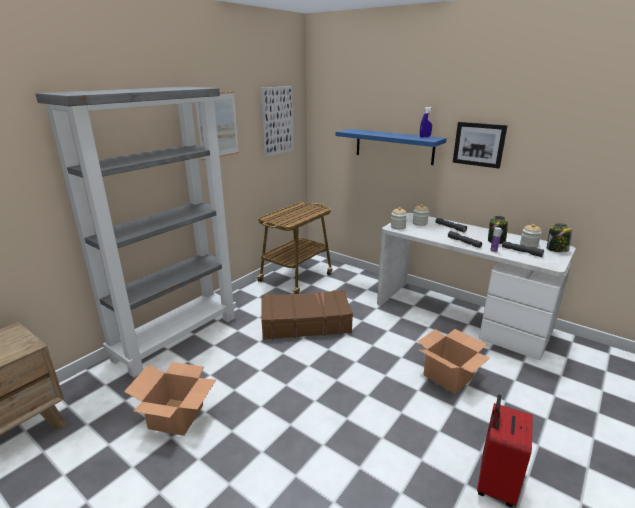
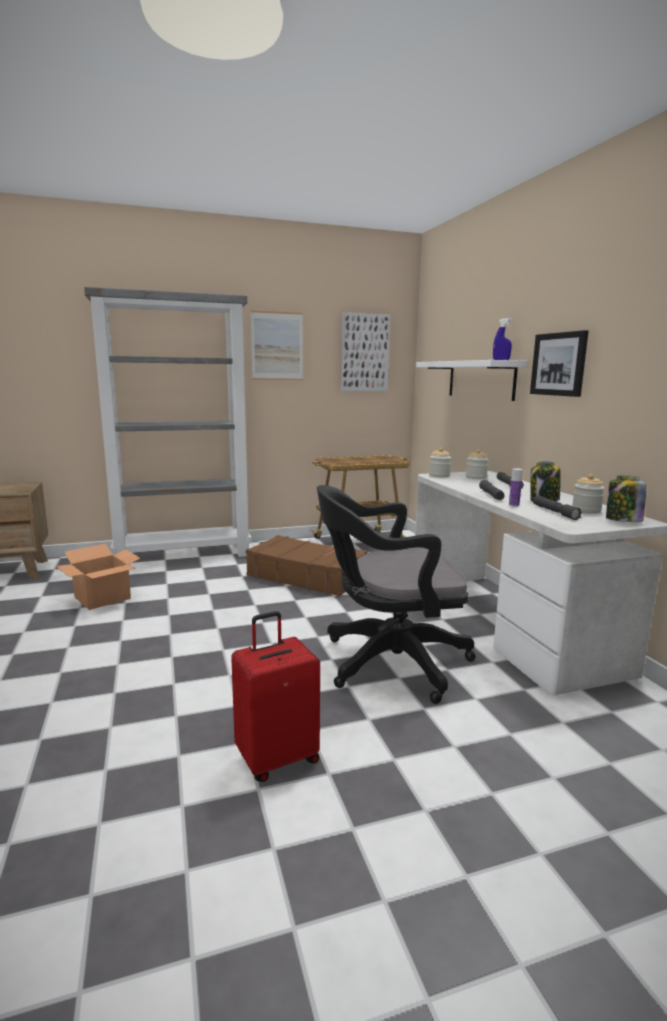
camera: 35 degrees right, 10 degrees down
(394, 146) = (480, 380): blue shelf -> white shelf
(447, 376) = (387, 662): cardboard box -> black office chair

